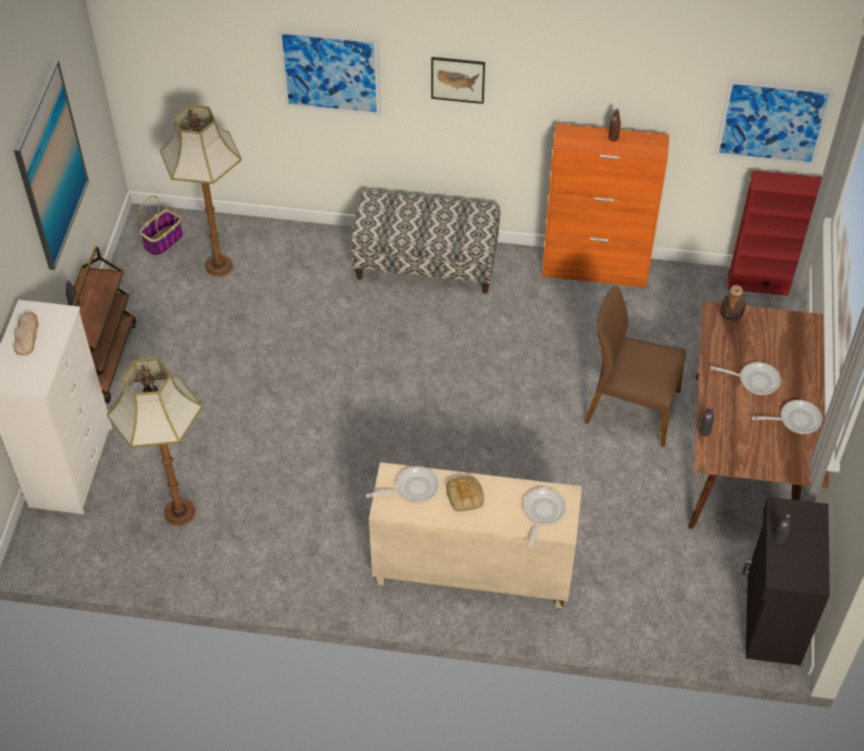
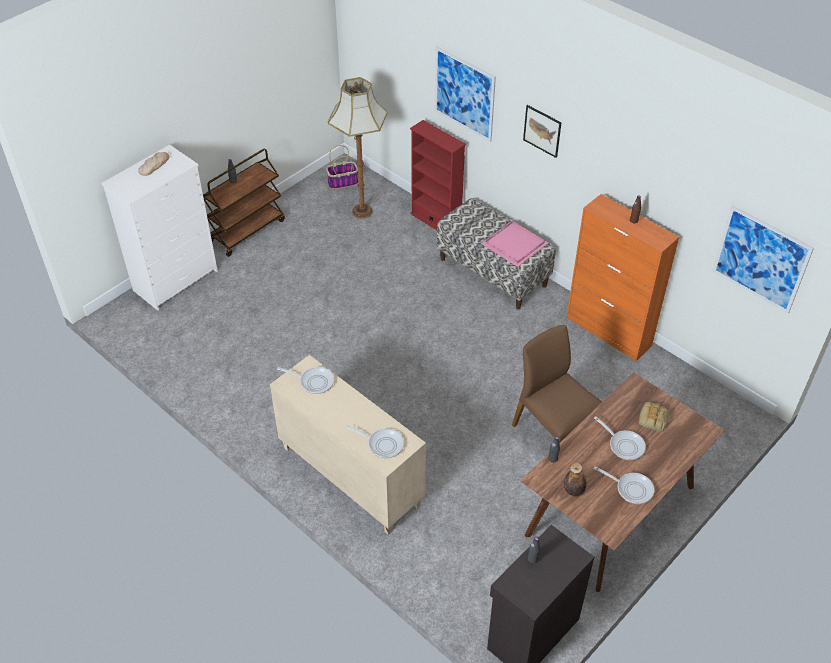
camera: 35 degrees right, 5 degrees down
(50, 166) = (246, 76): picture -> none
(178, 513) = (209, 339): floor lamp -> none
(454, 221) = (514, 244): none -> pink tray
(465, 496) = (342, 405): bread -> bread (653, 419)
(542, 513) = (382, 444): frying pan -> frying pan turned 60 degrees clockwise
(730, 317) = (644, 393): bottle -> bottle (573, 491)
(764, 284) = (731, 403): red bookcase -> red bookcase (436, 221)

